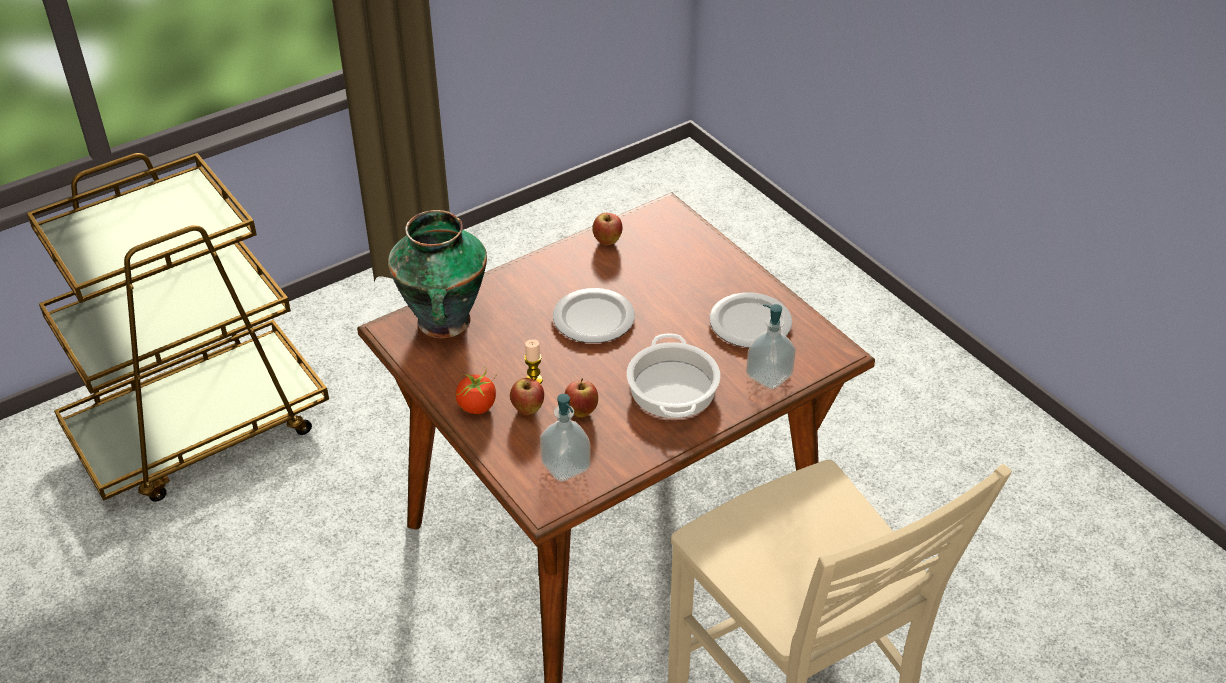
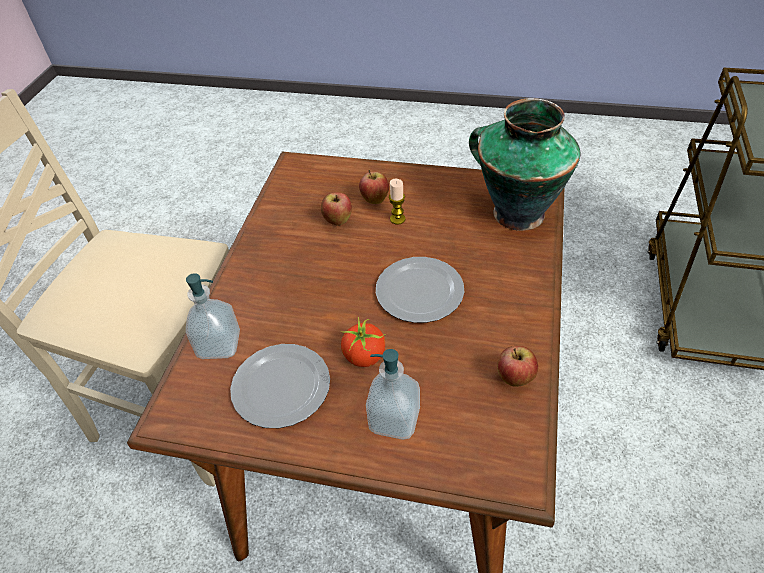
camera: 140 degrees right, 5 degrees up
(477, 406) = (409, 182): tomato -> tomato (364, 357)
(565, 466) = (307, 187): soap dispenser -> soap dispenser (394, 419)
(673, 388) = (289, 280): cooking pot -> none

